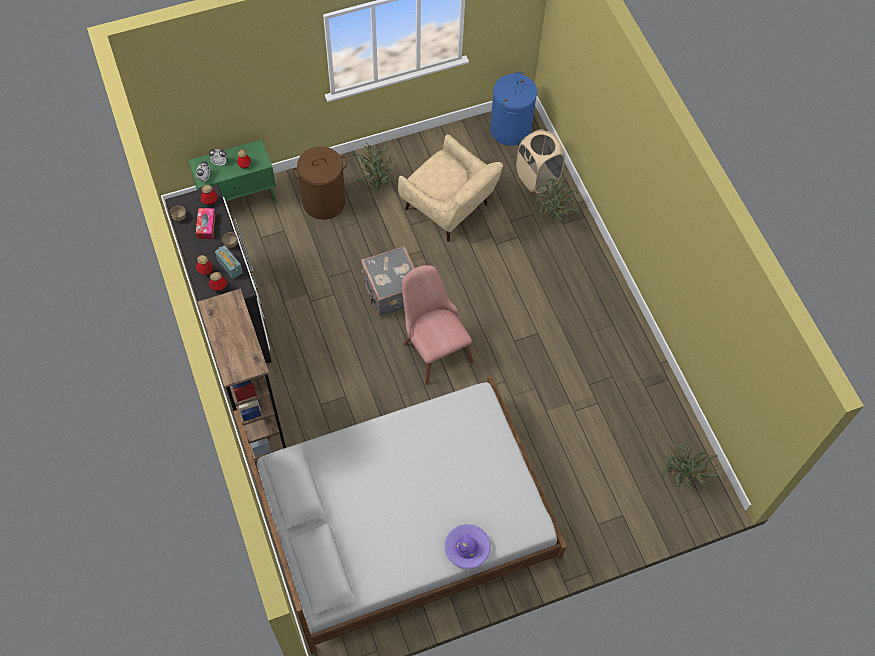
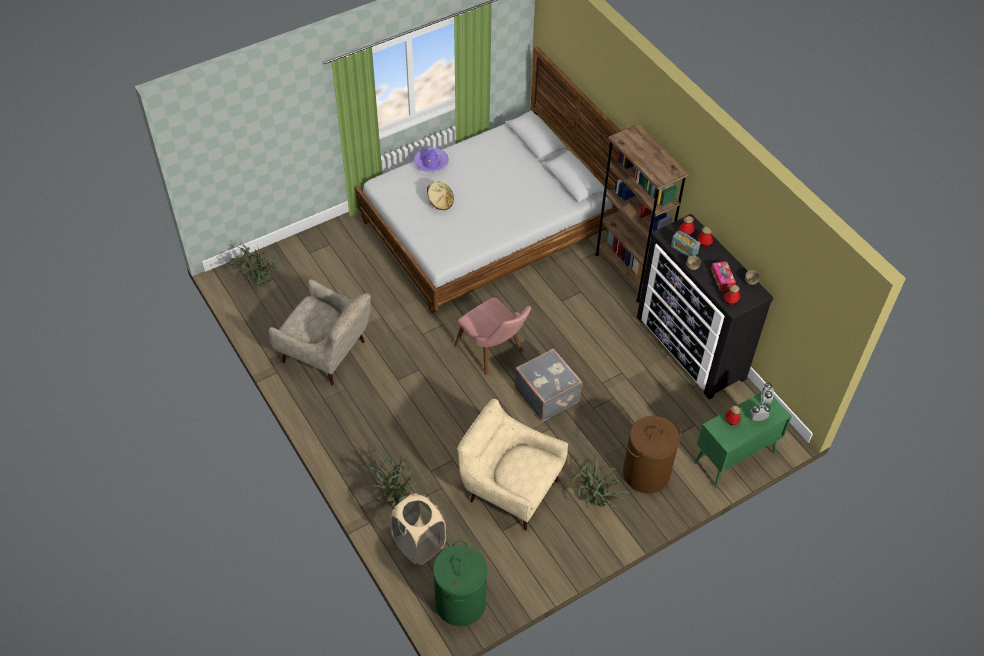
camera: 170 degrees right, 10 degrees down
(465, 480) = (440, 202): none -> beige hat
(510, 130) = (460, 602): blue laundry basket -> green laundry basket
(607, 374) = (327, 354): none -> beige armchair

